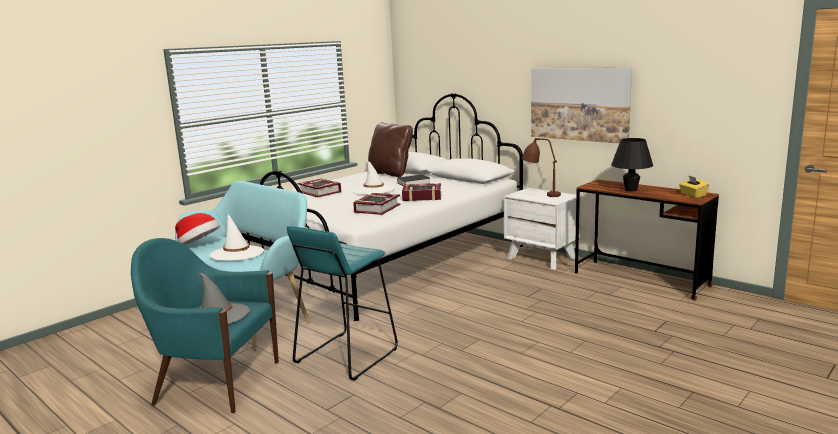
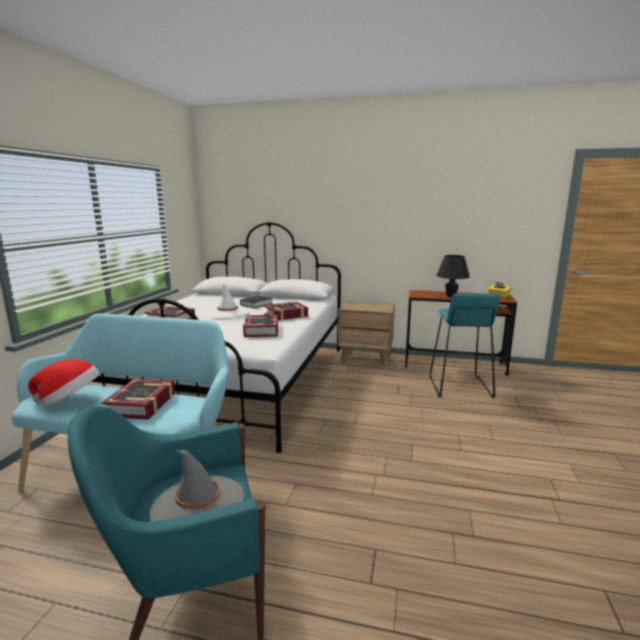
camera: 30 degrees left, 0 degrees up
(237, 254) = (142, 405): white hat -> book
(346, 356) = (312, 499): turquoise stool -> turquoise stool (459, 386)
(391, 173) = (217, 297): brown pillow -> none
(539, 193) = (363, 305): brown table lamp -> none
(542, 258) = (366, 358): white nightstand -> brown nightstand
(579, 104) = (393, 229): picture -> none

